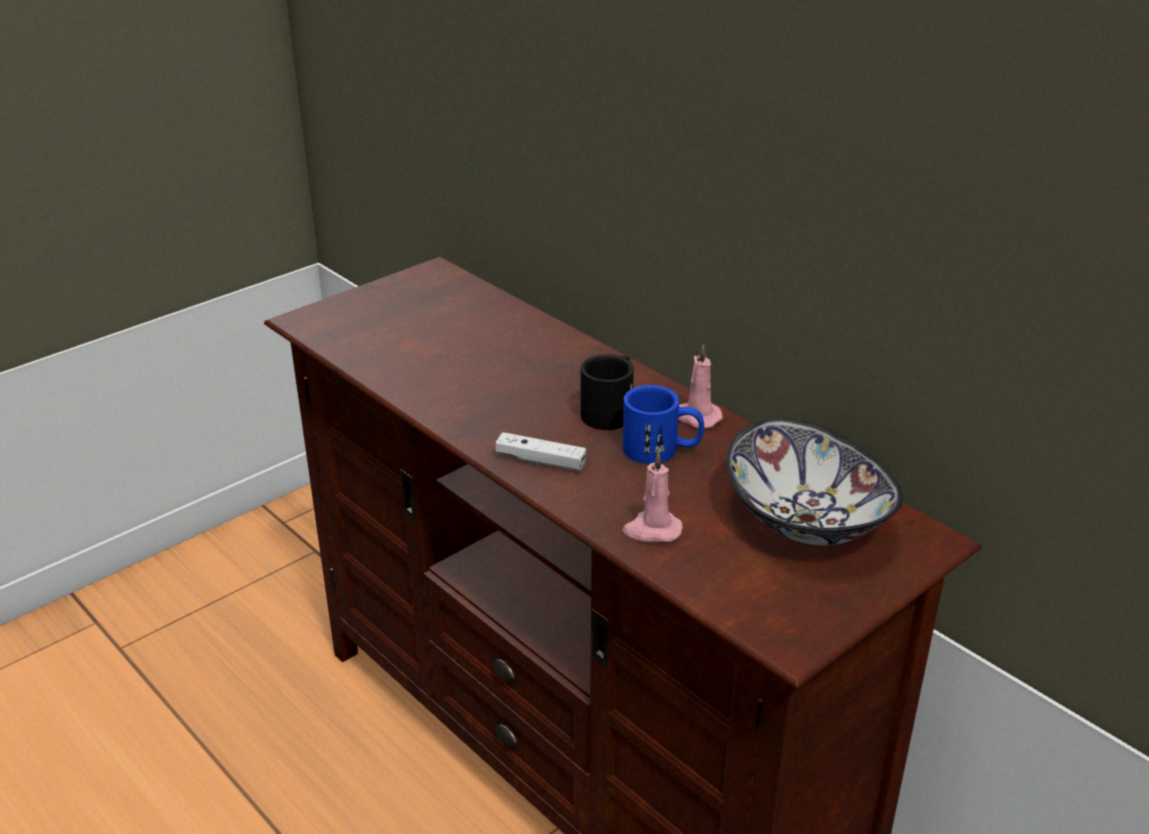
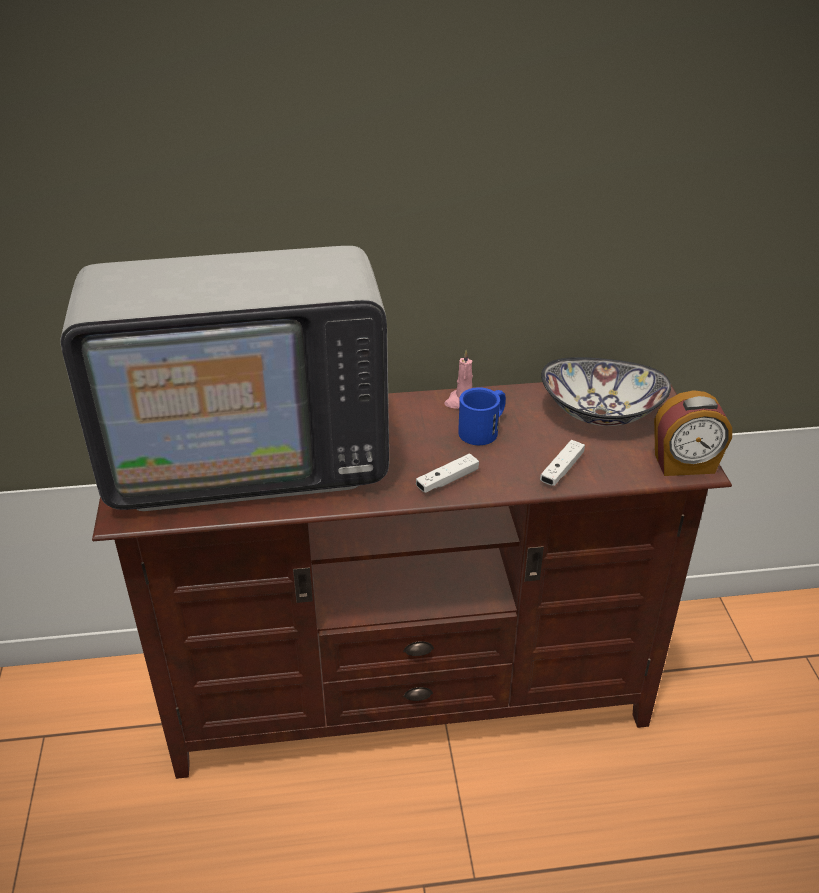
camera: 55 degrees left, 5 degrees up
(454, 336) = (248, 453): none -> television
(611, 410) = (419, 428): black mug -> none
(652, 530) = (561, 470): pink candle -> white game controller
(783, 626) = (685, 465): none -> alarm clock

